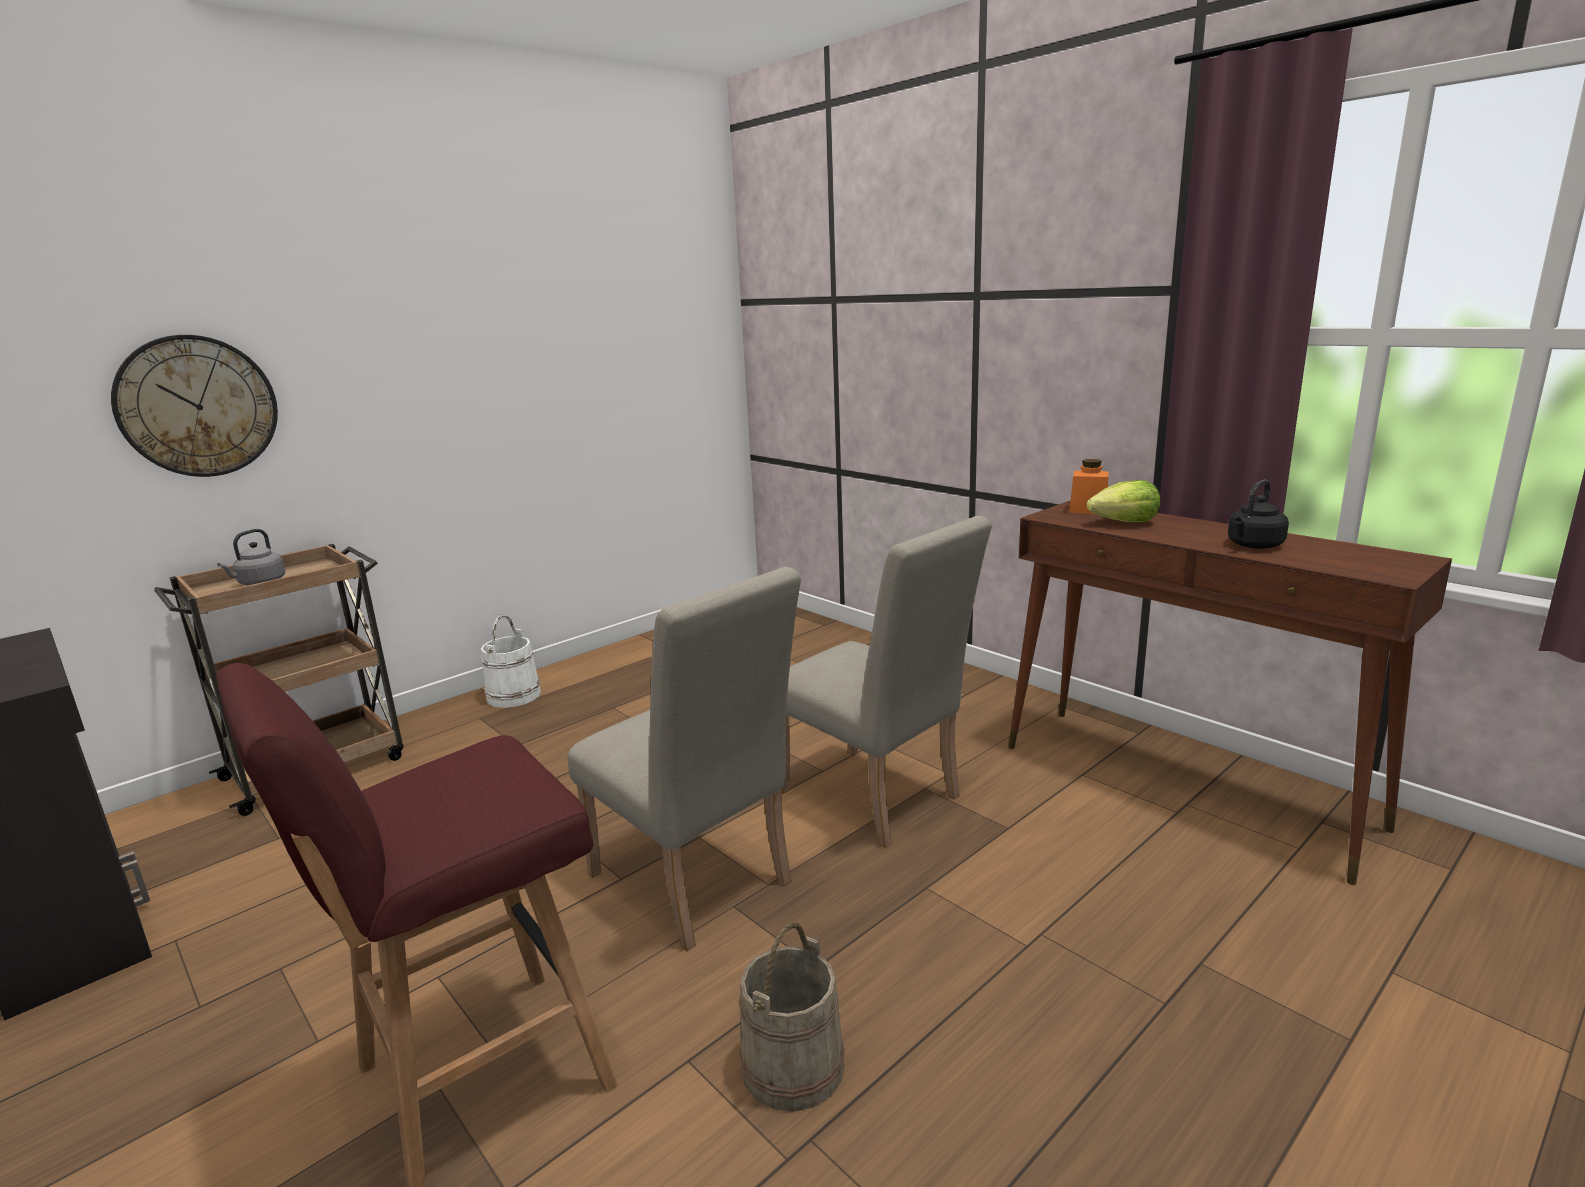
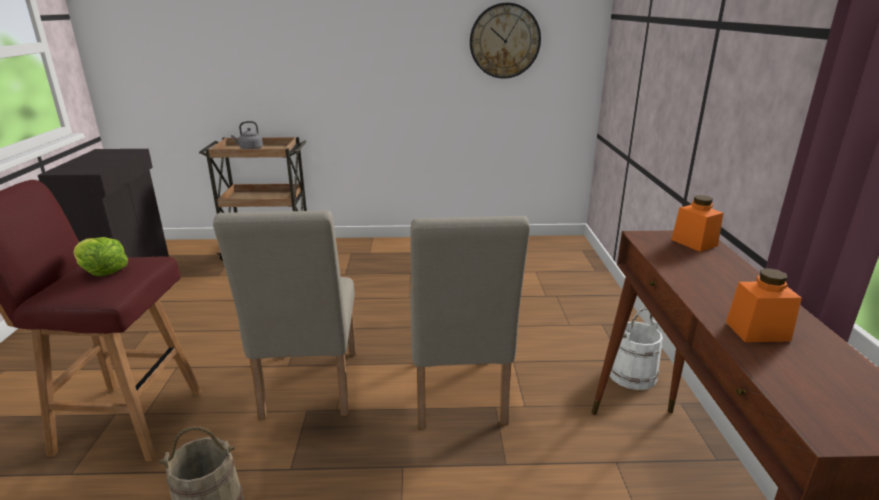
camera: 40 degrees right, 5 degrees up
(197, 406) = (244, 53): wall clock -> wall clock (504, 41)
(514, 696) = (379, 247): white bucket -> white bucket (632, 375)
(1125, 522) = (694, 264): lettuce -> lettuce (102, 271)
(1253, 546) = (757, 331): black kettle -> orange jar

